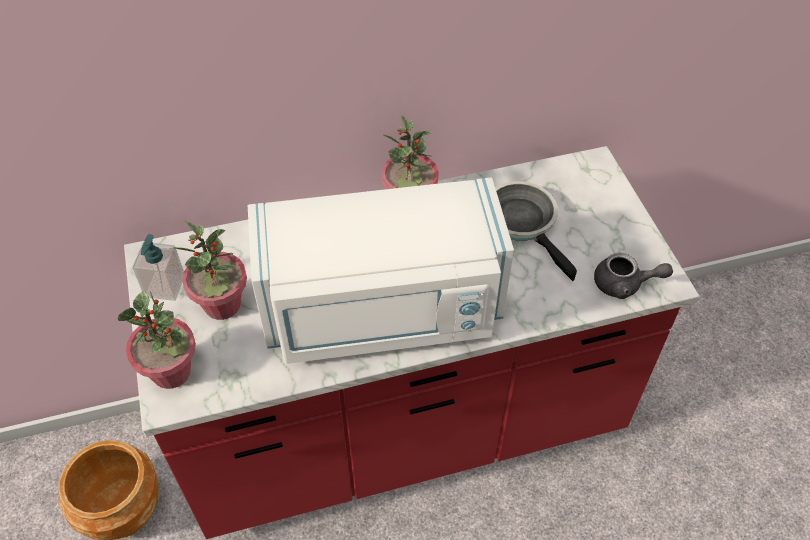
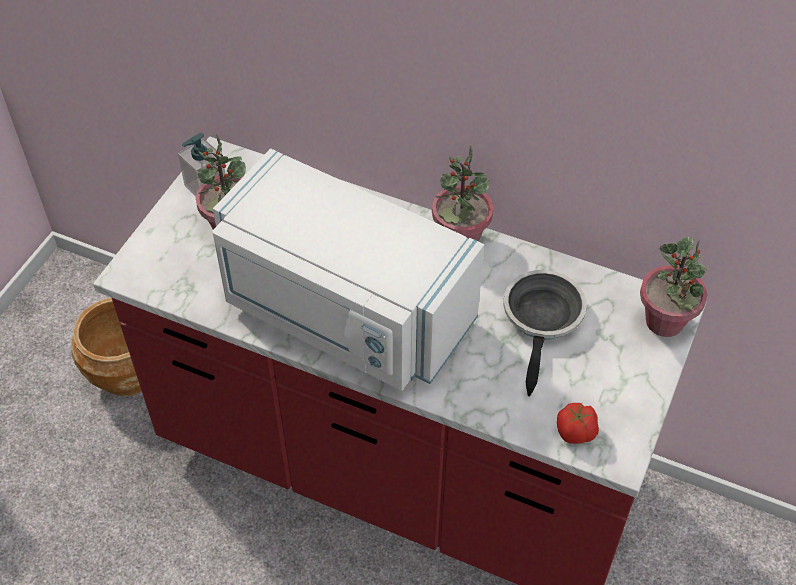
camera: 40 degrees right, 0 degrees up
(172, 372) = (150, 255): potted plant -> potted plant (665, 322)
(624, 285) = (576, 432): grey teapot -> tomato

